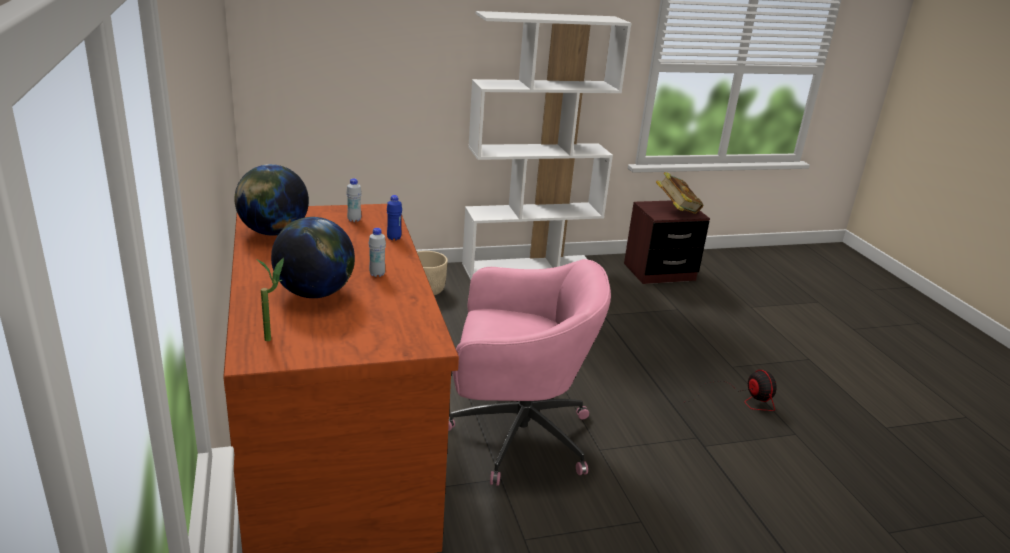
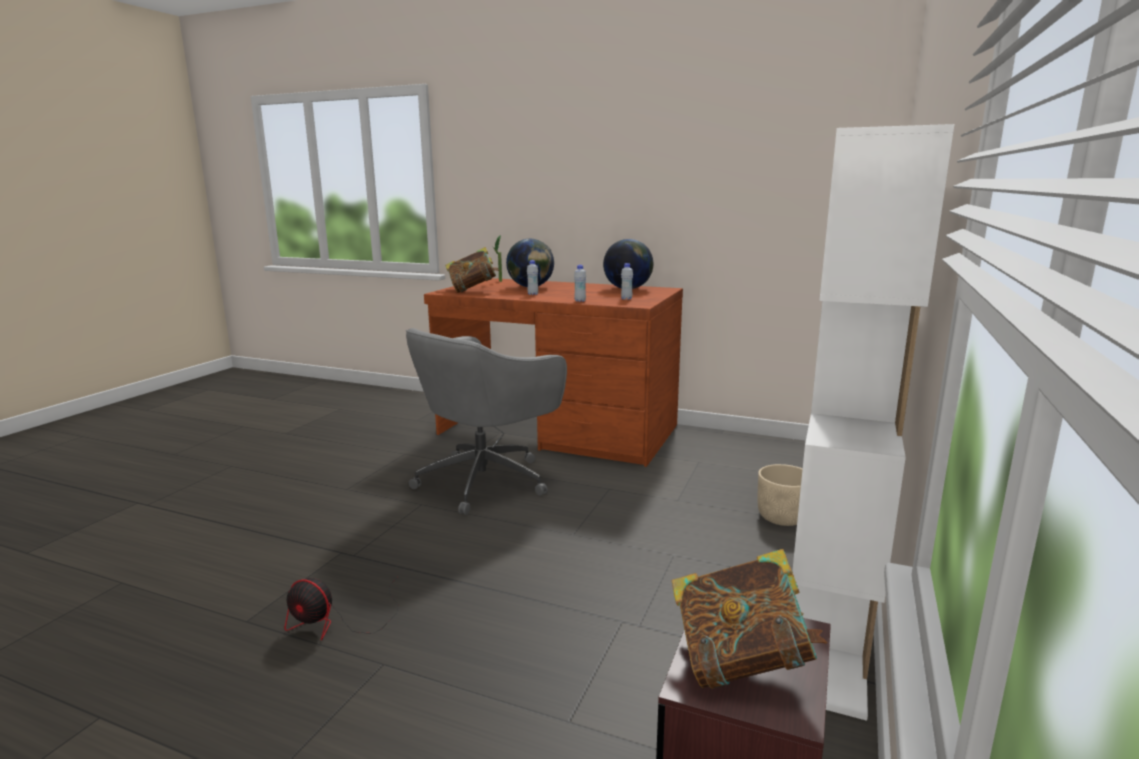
camera: 130 degrees right, 10 degrees down
(388, 326) = (473, 290): none -> book
(394, 238) = (580, 301): blue bottle -> white bottle
(515, 436) = (486, 480): pink office chair -> grey office chair

